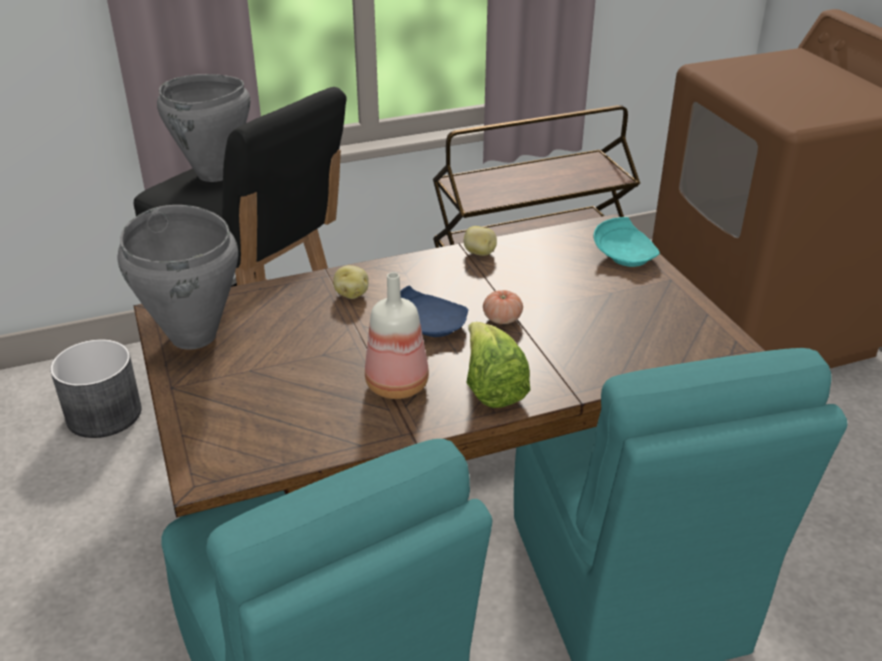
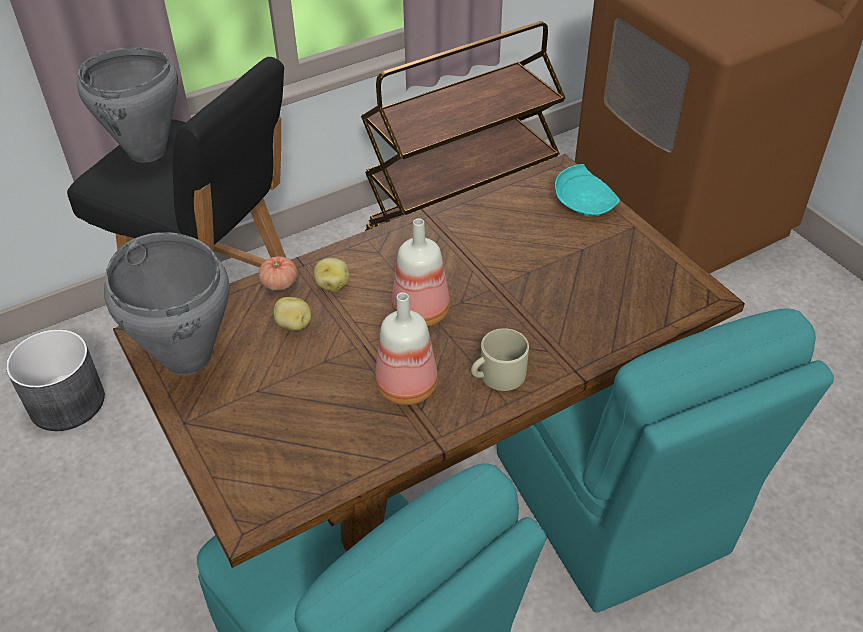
camera: 10 degrees left, 10 degrees up
(429, 325) = (419, 311): blue plate -> bottle
(479, 253) = (445, 218): potato -> potato (294, 325)
(491, 387) = (497, 375): lettuce -> beige mug
(502, 318) = (487, 294): tomato -> tomato (279, 283)

